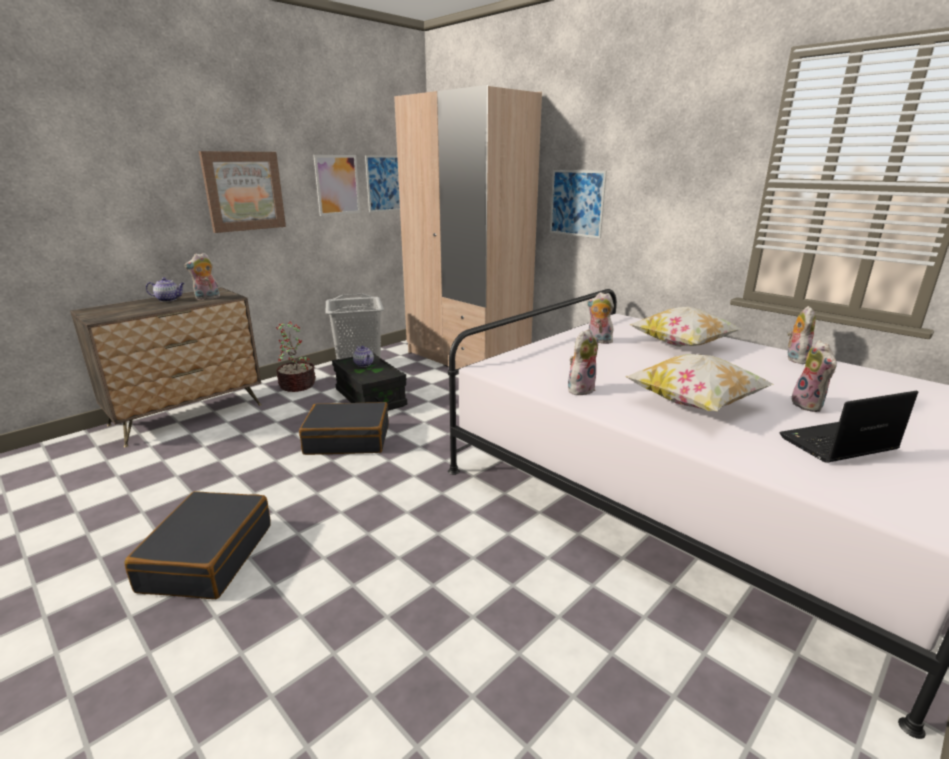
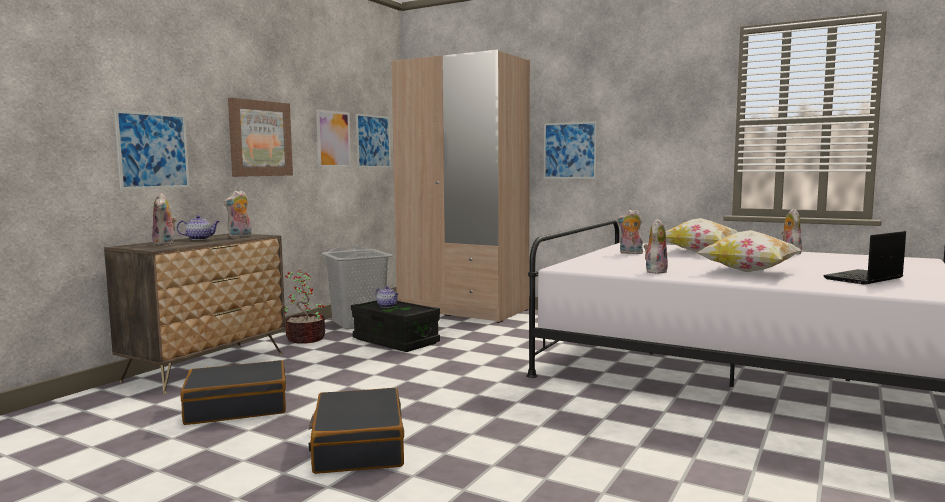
camera: 15 degrees left, 15 degrees down
(113, 213) = (153, 150): none -> picture
(348, 439) = (406, 367): black suitcase -> black suitcase (237, 407)
(809, 405) = (826, 268): plush toy -> plush toy (165, 244)

